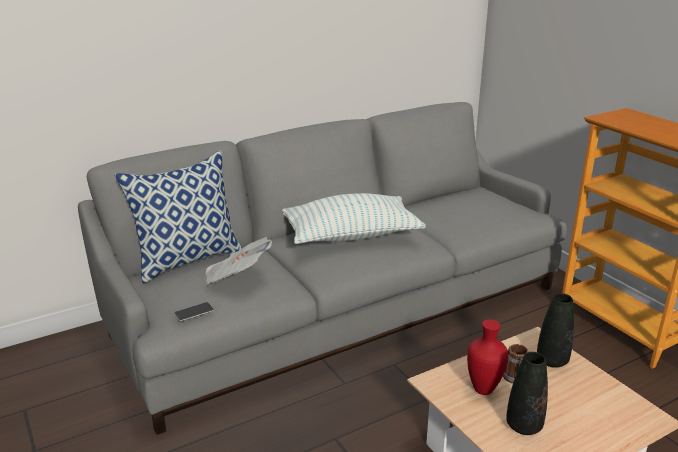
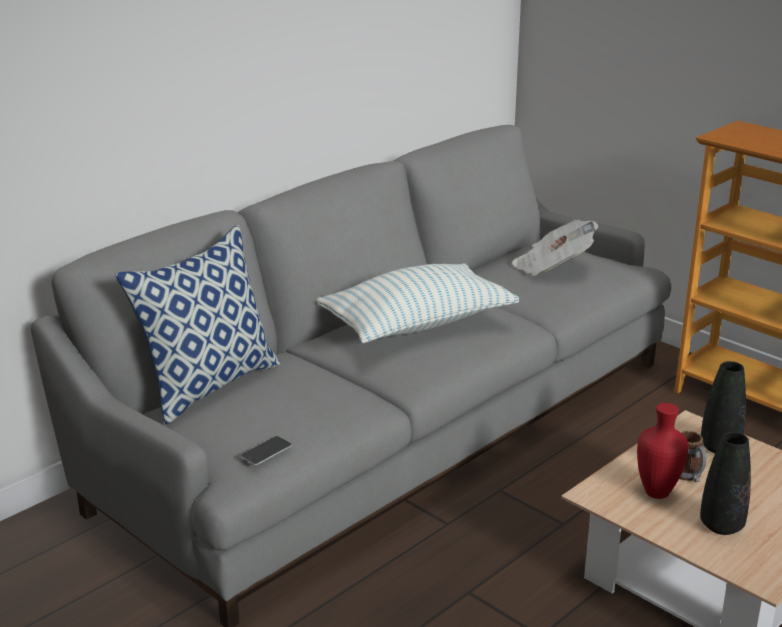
camera: 15 degrees left, 0 degrees up
(237, 277) = (296, 399): newspaper -> newspaper (553, 267)

